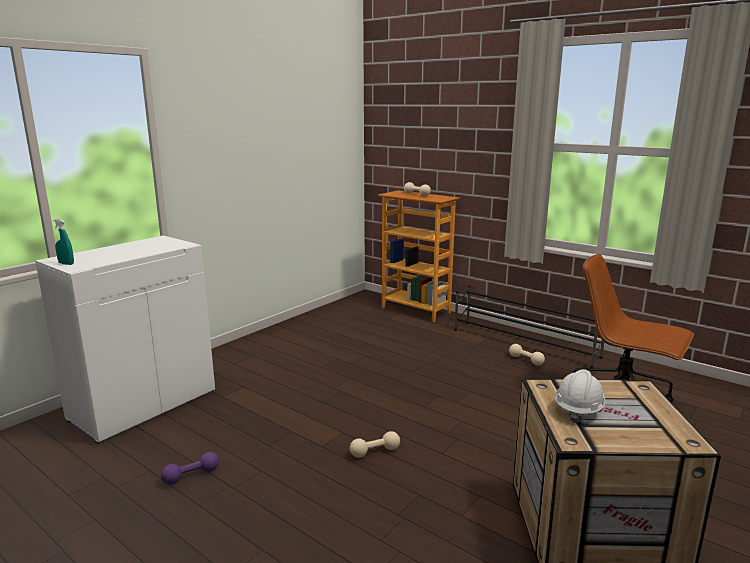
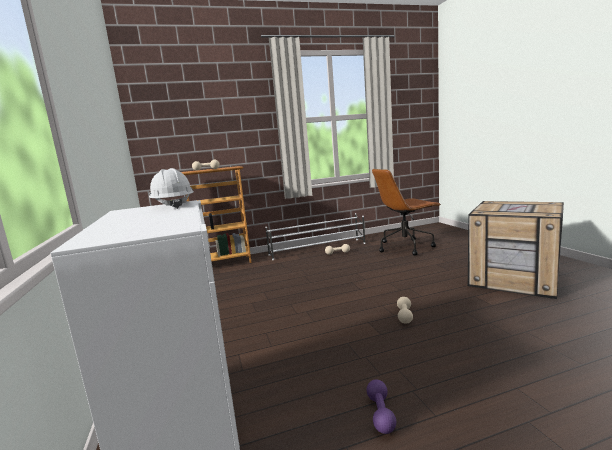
camera: 55 degrees left, 5 degrees down
(66, 264) = (138, 234): turquoise spray bottle -> none
(524, 343) = (318, 249): black shoe rack -> white shoe rack
(578, 410) = (513, 211): white hard hat -> white hard hat (173, 205)

